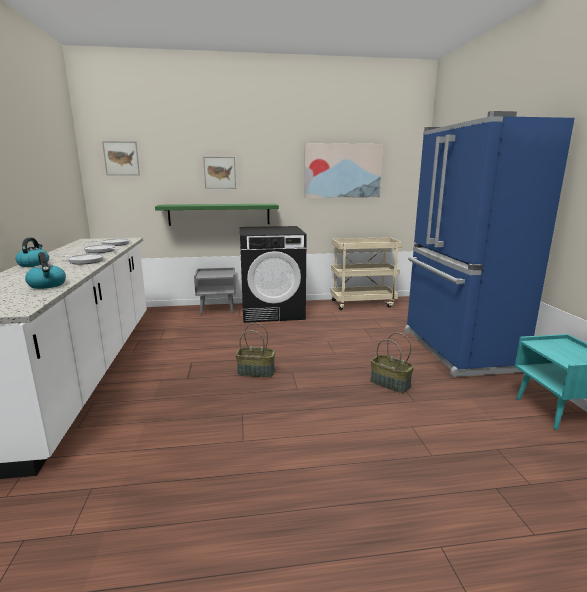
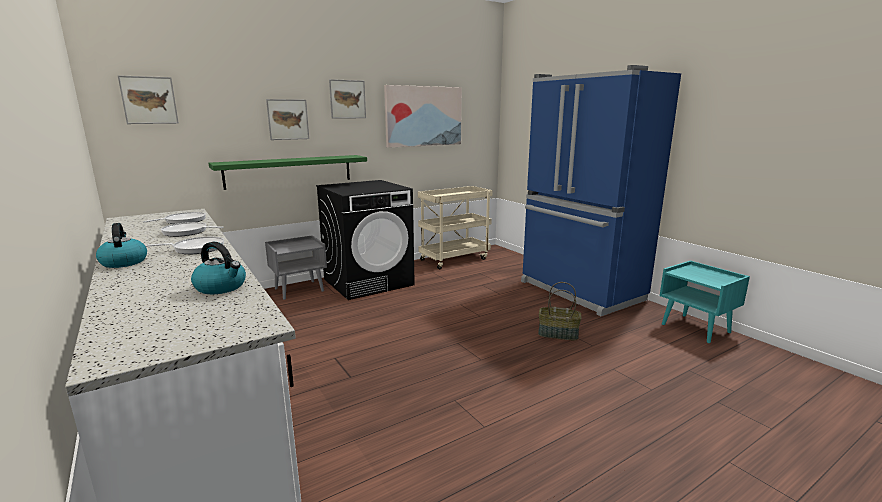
camera: 25 degrees left, 0 degrees up
(256, 372) = (421, 351): basket -> none
(270, 156) = (347, 99): none -> picture

